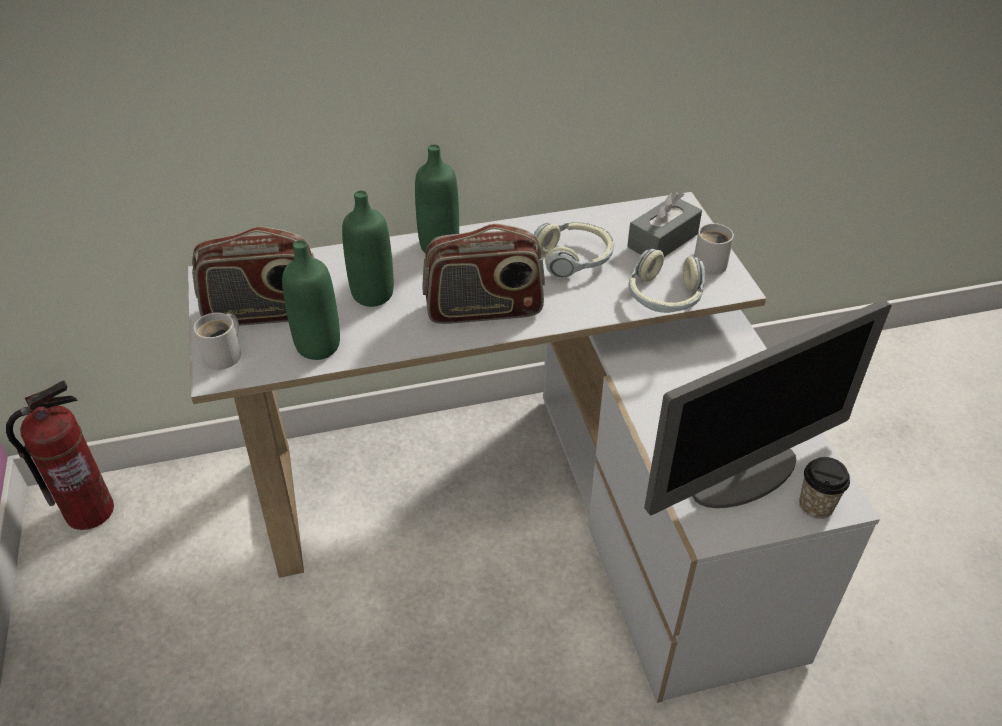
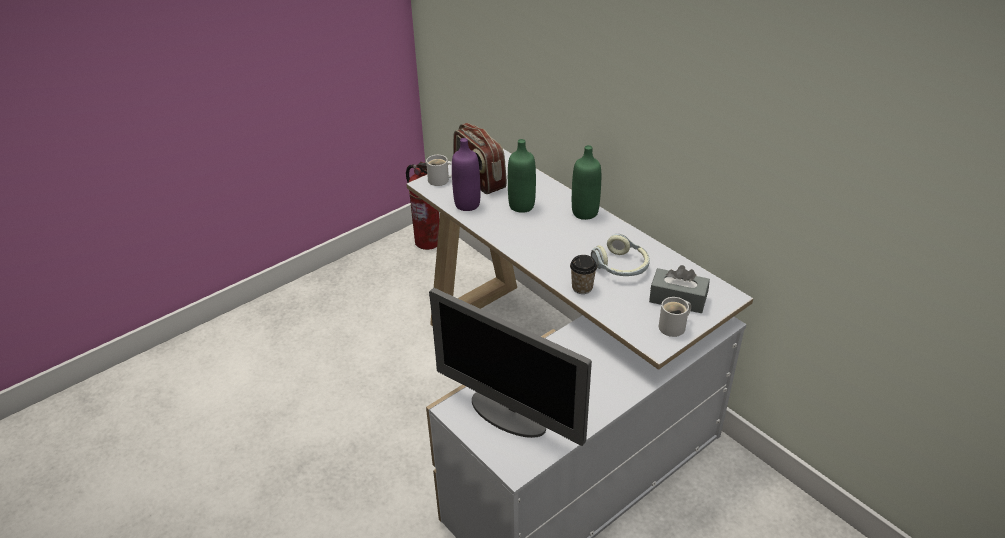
camera: 65 degrees right, 5 degrees down
(318, 346) = (467, 204): green bottle -> purple bottle
(484, 309) = (541, 247): radio -> none
(664, 297) = (616, 315): headphones -> none
(815, 506) = (504, 455): cup -> cup (582, 287)

